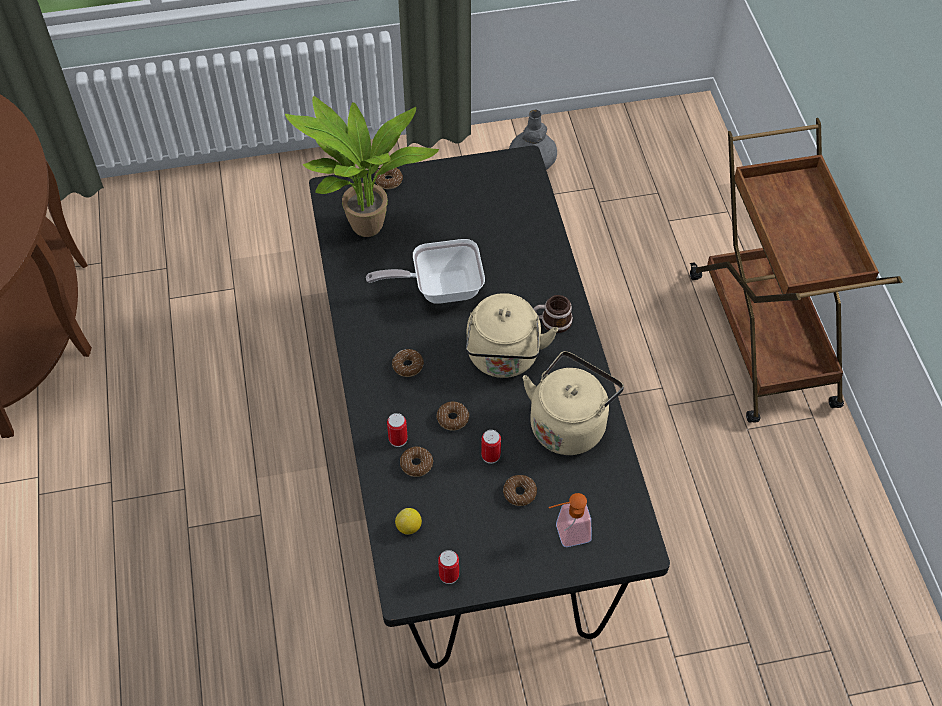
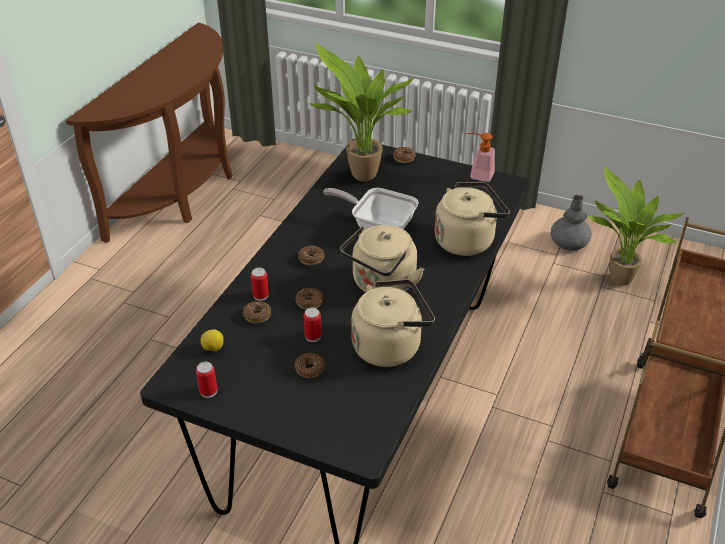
camera: 35 degrees right, 15 degrees down
(539, 258) = (467, 240): none -> beige kettle
(551, 321) = (439, 280): mug -> none
(566, 534) = (317, 413): soap dispenser -> soap dispenser (477, 175)
(609, 187) = (617, 281): none -> potted plant

